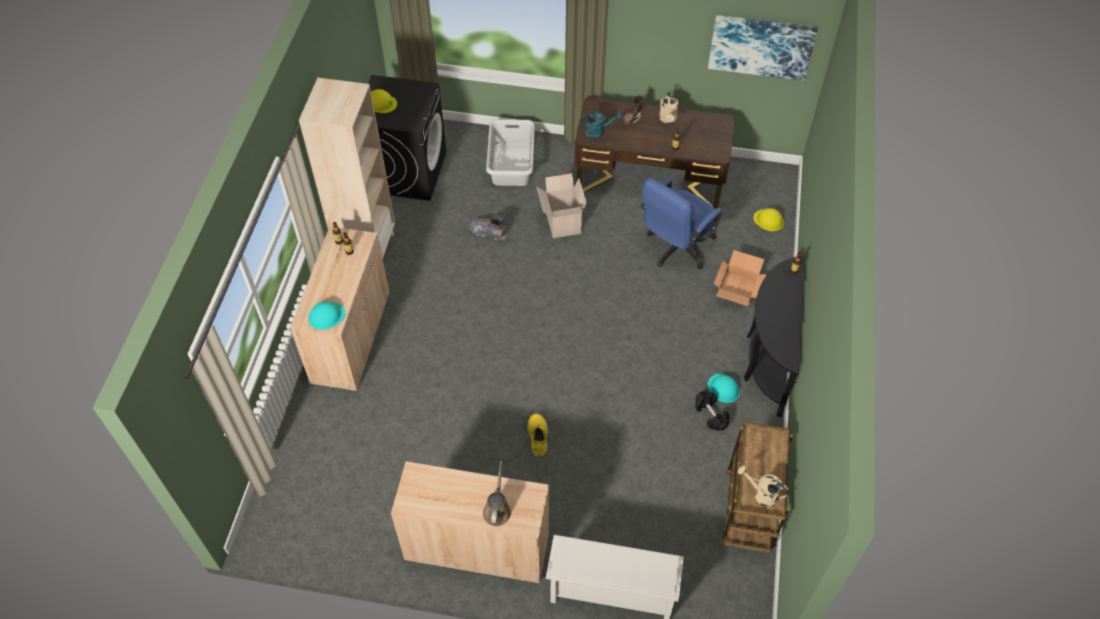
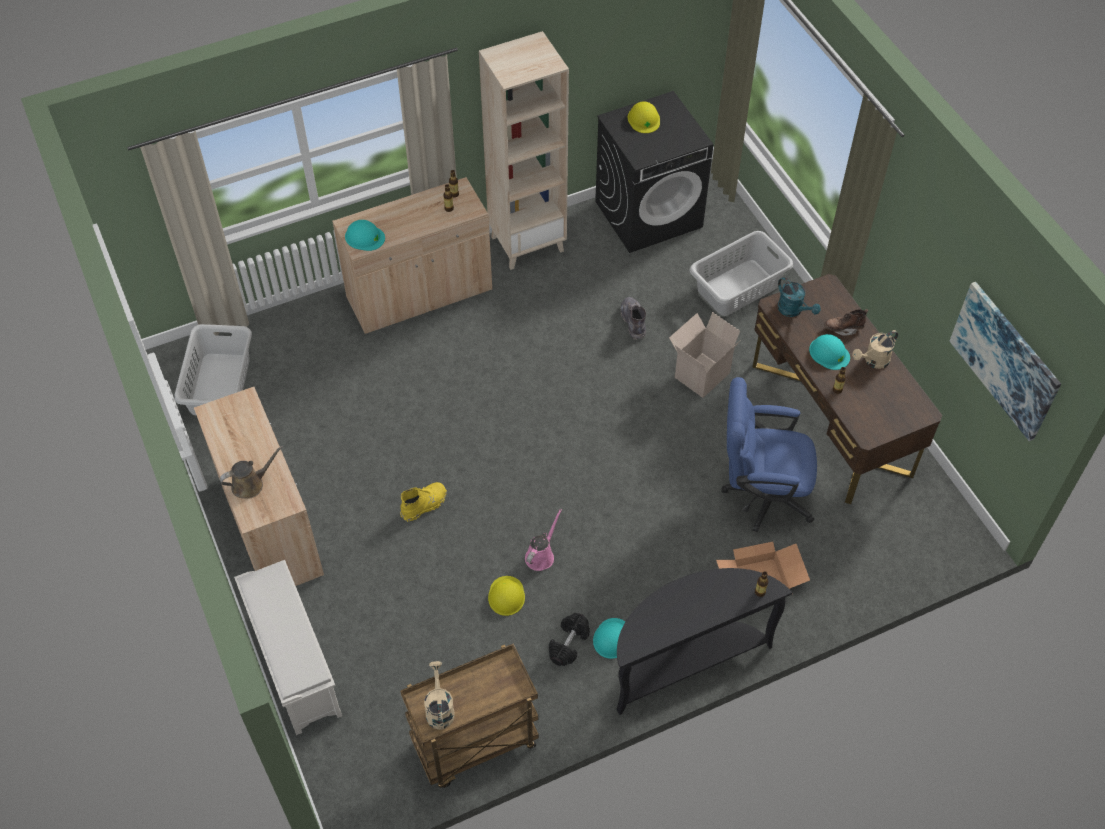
camera: 55 degrees right, 0 degrees up
(315, 513) = (221, 385): none -> grey laundry basket
(632, 391) = (541, 555): none -> pink watering can
(645, 135) = (829, 353): none -> turquoise hard hat
(768, 220) = (886, 562): yellow hard hat -> yellow hard hat (506, 596)

